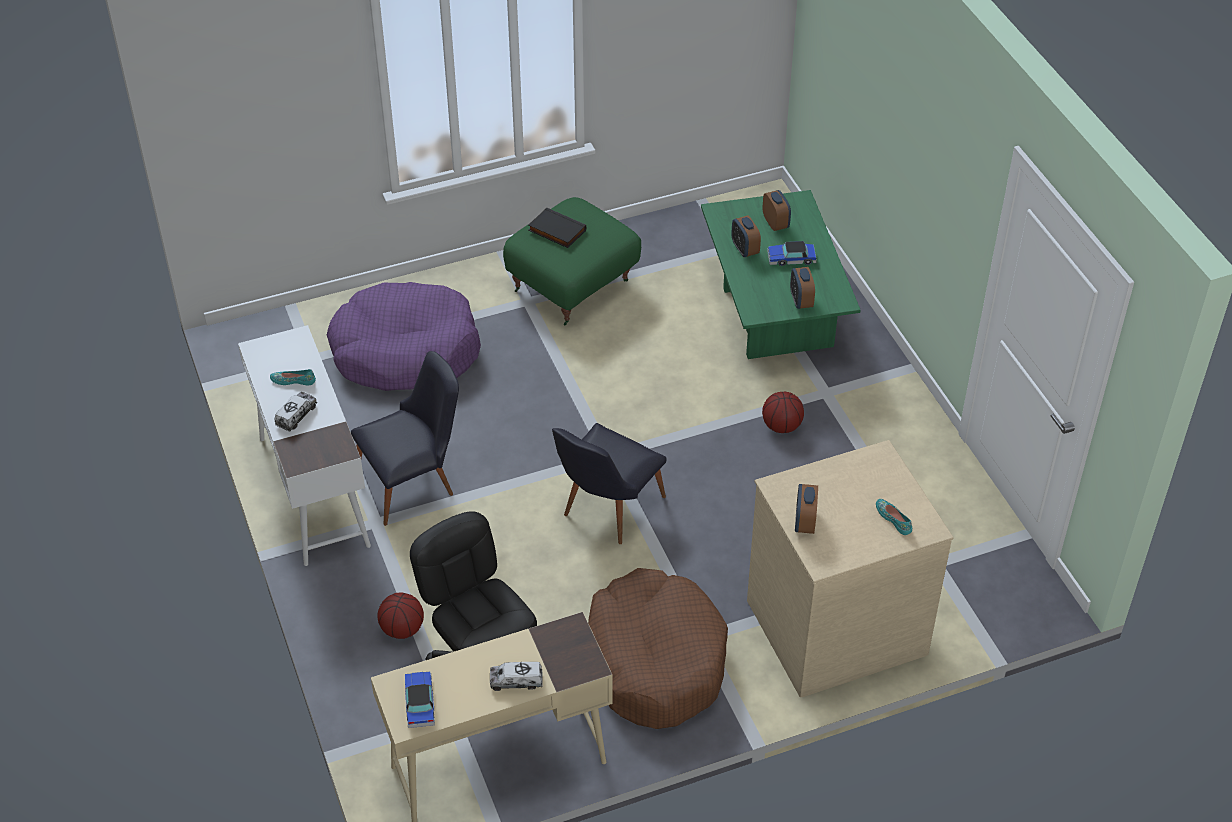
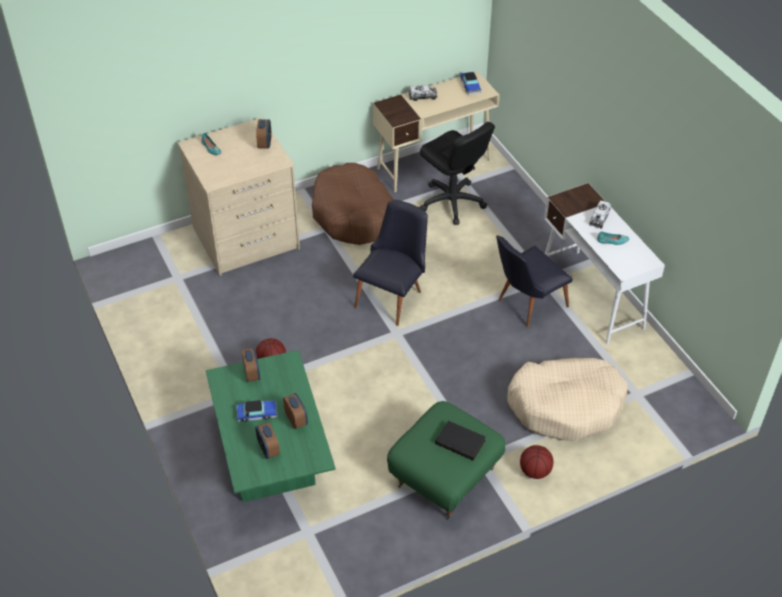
camera: 175 degrees right, 0 degrees up
(402, 629) = (506, 221): basketball -> basketball (535, 471)
(405, 351) = (566, 405): purple dog bed -> beige dog bed

